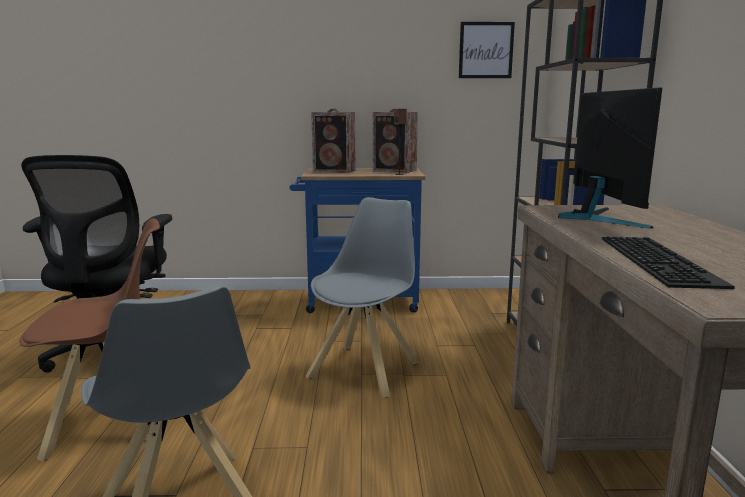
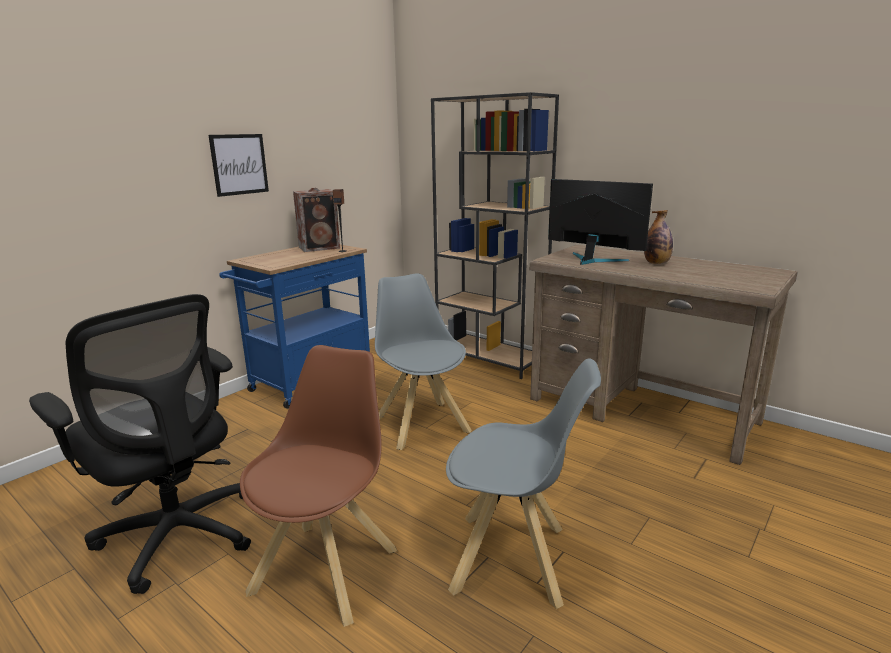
camera: 50 degrees left, 5 degrees up
(335, 171) = (272, 258): speaker -> none
(486, 50) = (356, 126): picture -> picture (239, 164)
(661, 260) = (691, 277): keyboard -> none
(684, 238) = (656, 263): none -> bottle

